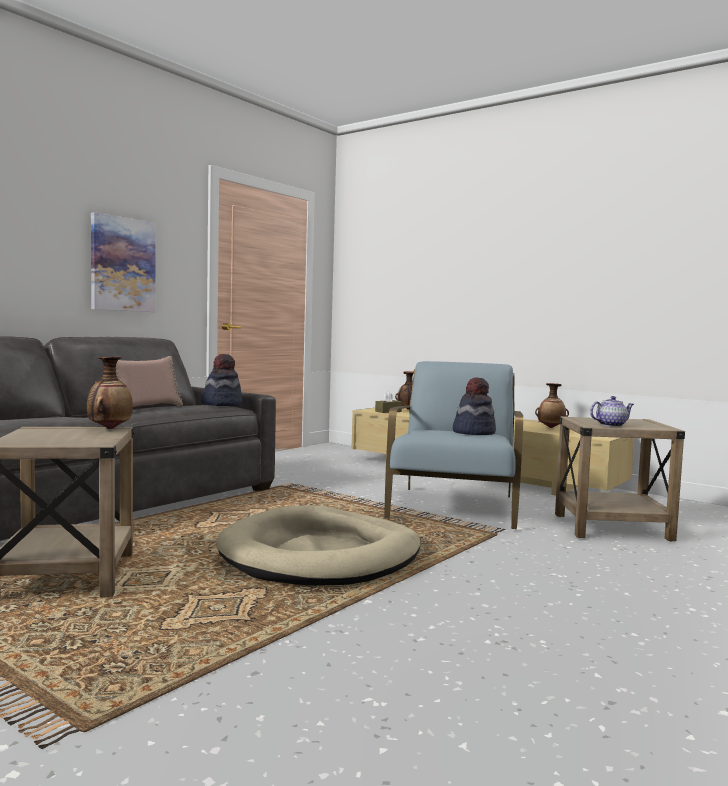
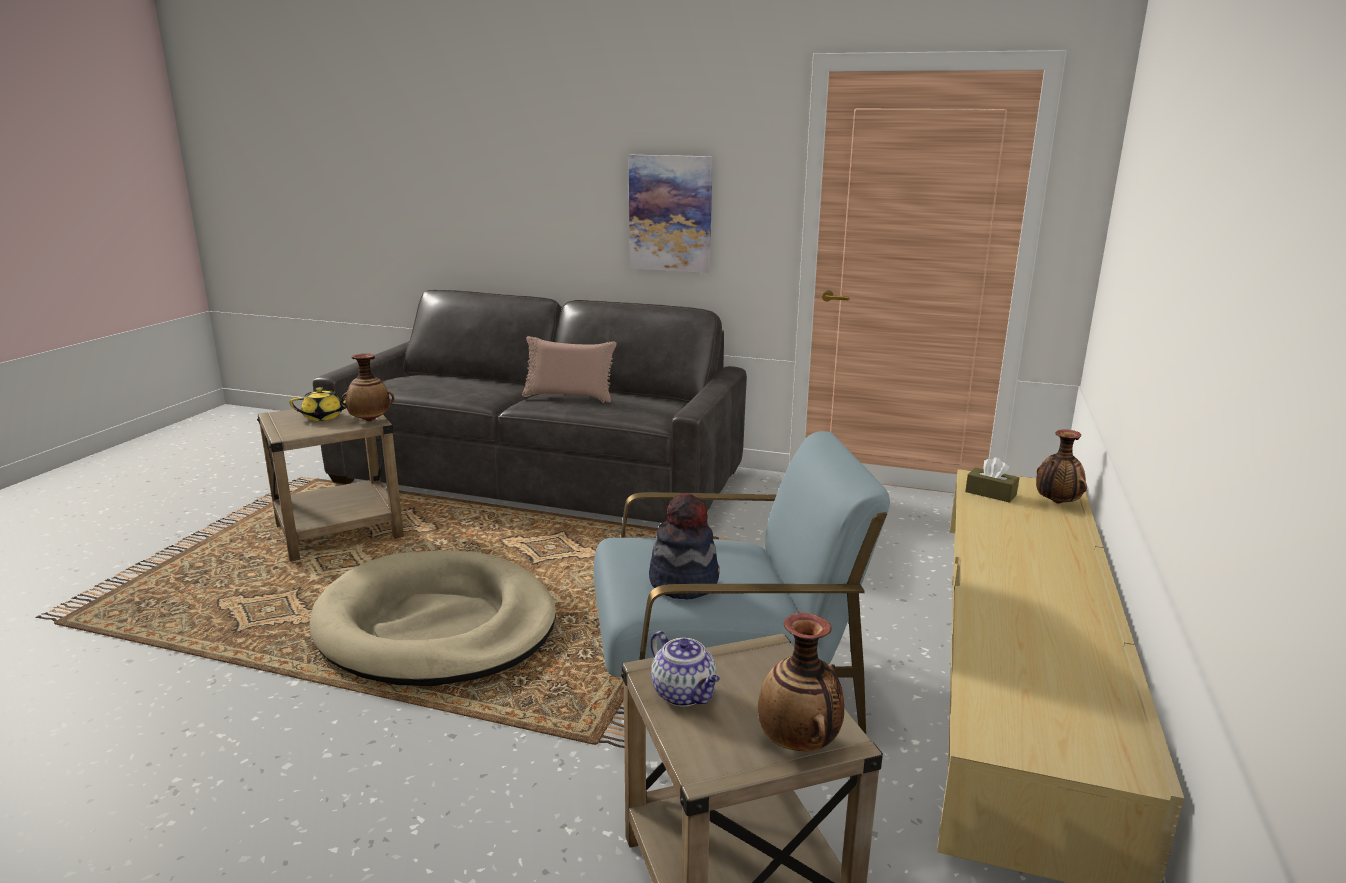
camera: 70 degrees right, 15 degrees up
(58, 435) = (324, 417): none -> yellow teapot
(222, 404) = (651, 412): hat -> none
(551, 427) = (1054, 666): vase -> vase (799, 743)

